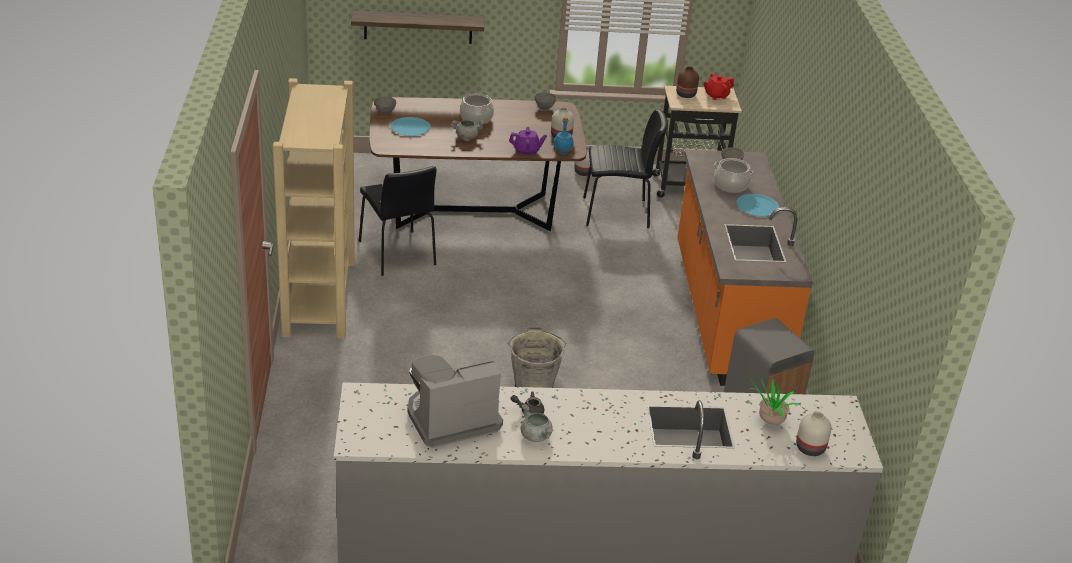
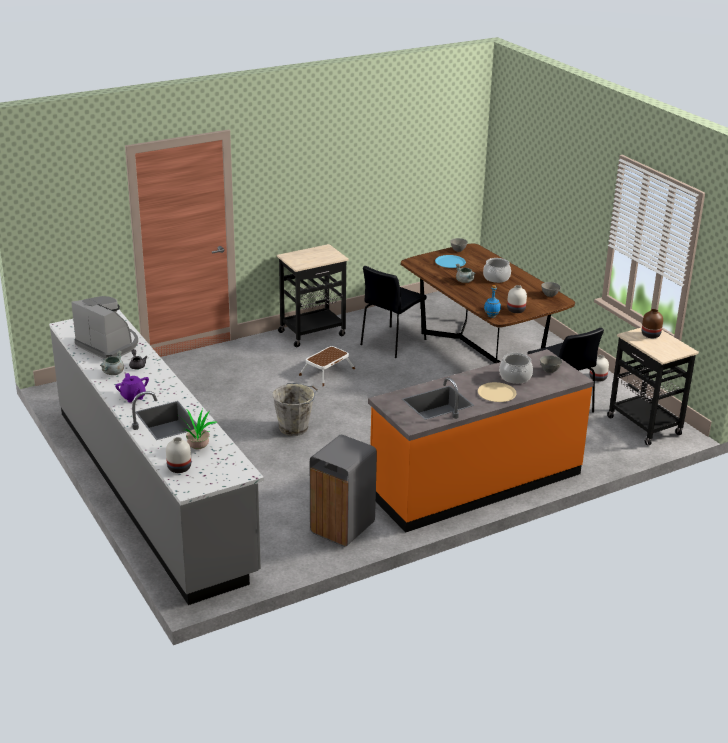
camera: 65 degrees right, 5 degrees down
(319, 297) = (312, 333): beige bookcase -> cart
(418, 27) = (534, 207): shelf -> none
(424, 320) = (327, 372): none -> brown step ladder
(527, 151) = (475, 304): purple teapot -> purple teapot (133, 397)
(716, 96) = (671, 347): red teapot -> none
(757, 206) = (496, 393): blue plate -> beige plate

